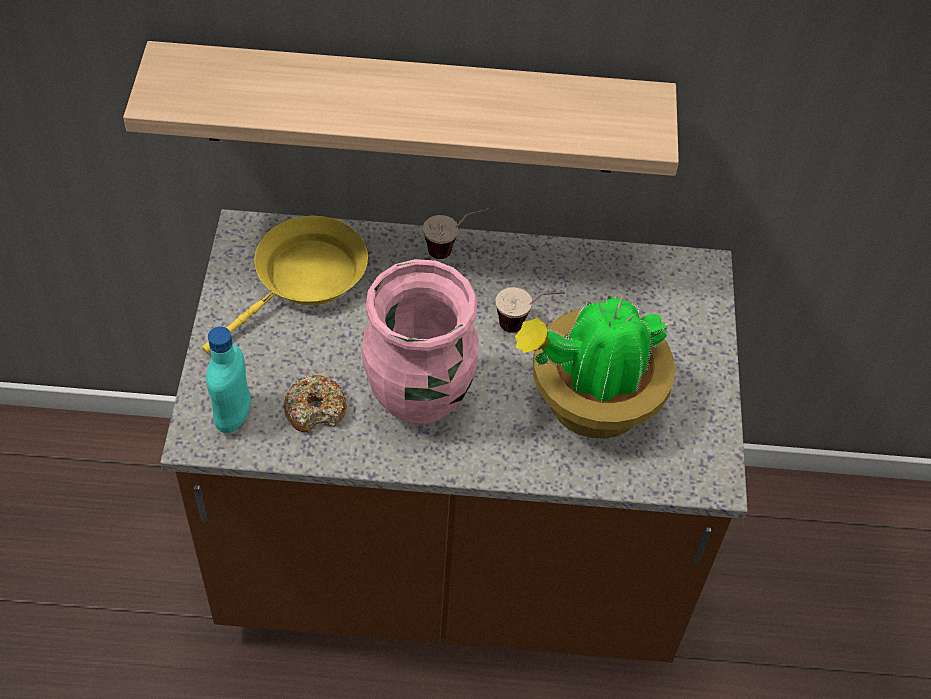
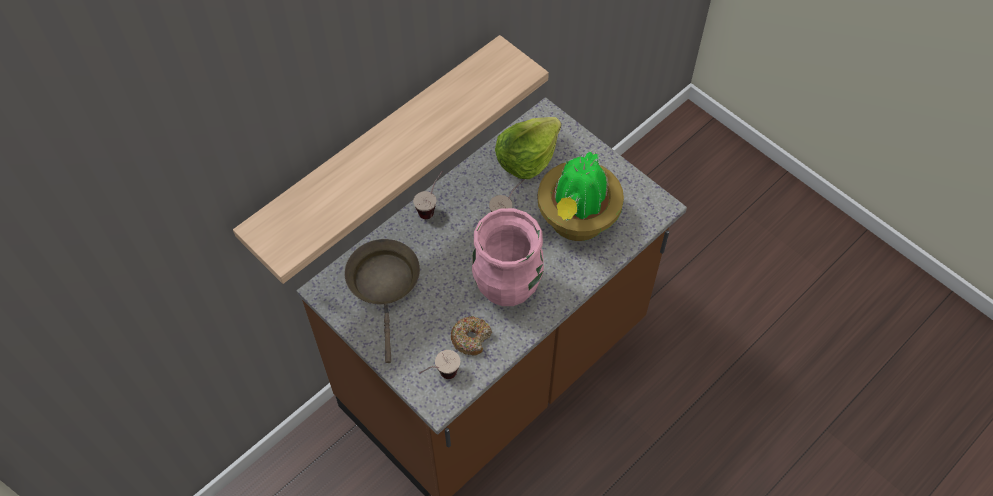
camera: 45 degrees left, 5 degrees up
(233, 416) = (440, 377): turquoise bottle -> cup
(304, 280) = (385, 285): yellow frying pan -> brown frying pan
(622, 292) = (527, 158): none -> lettuce

